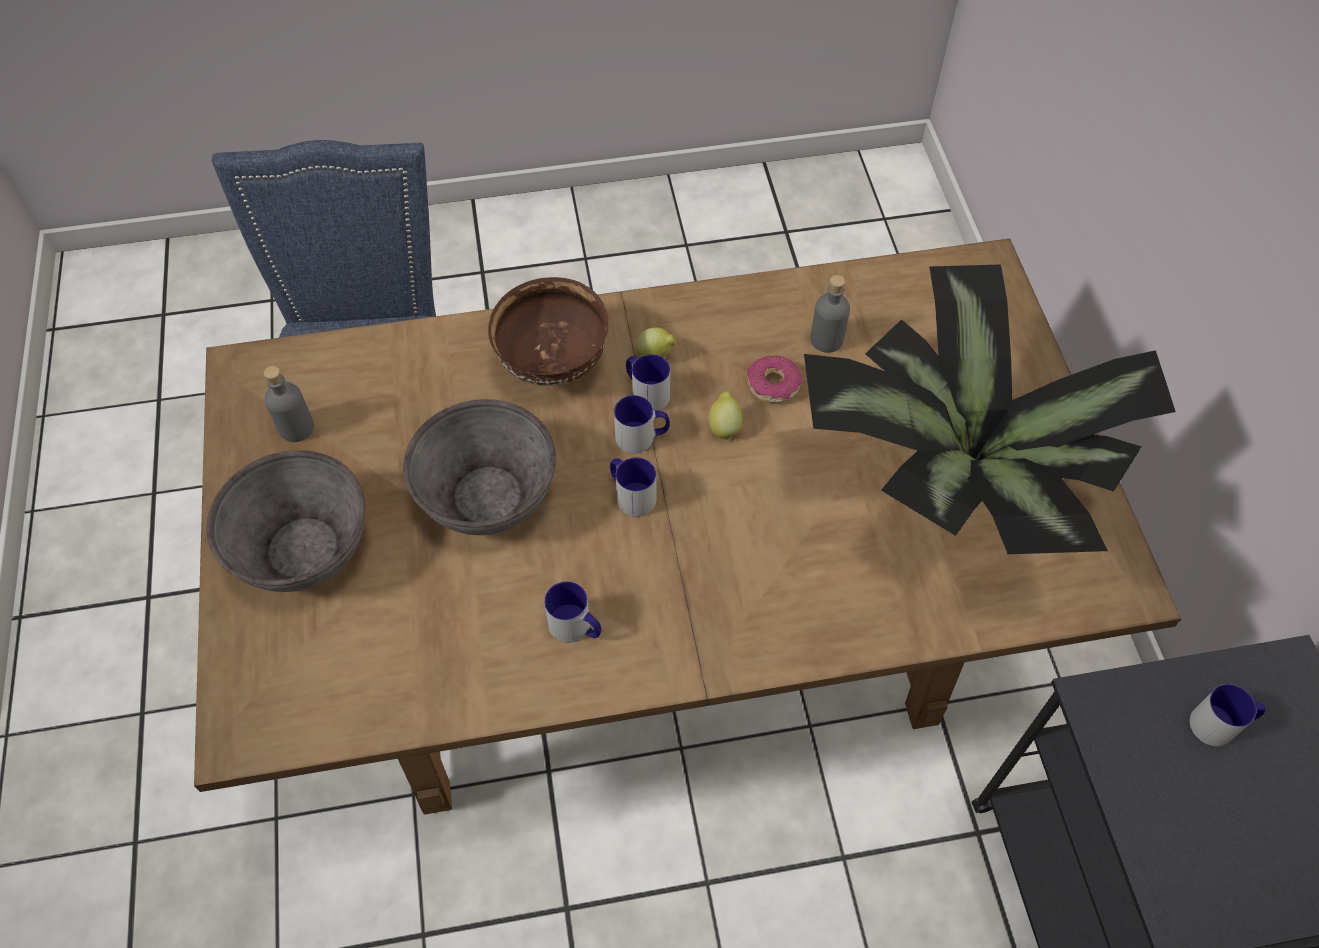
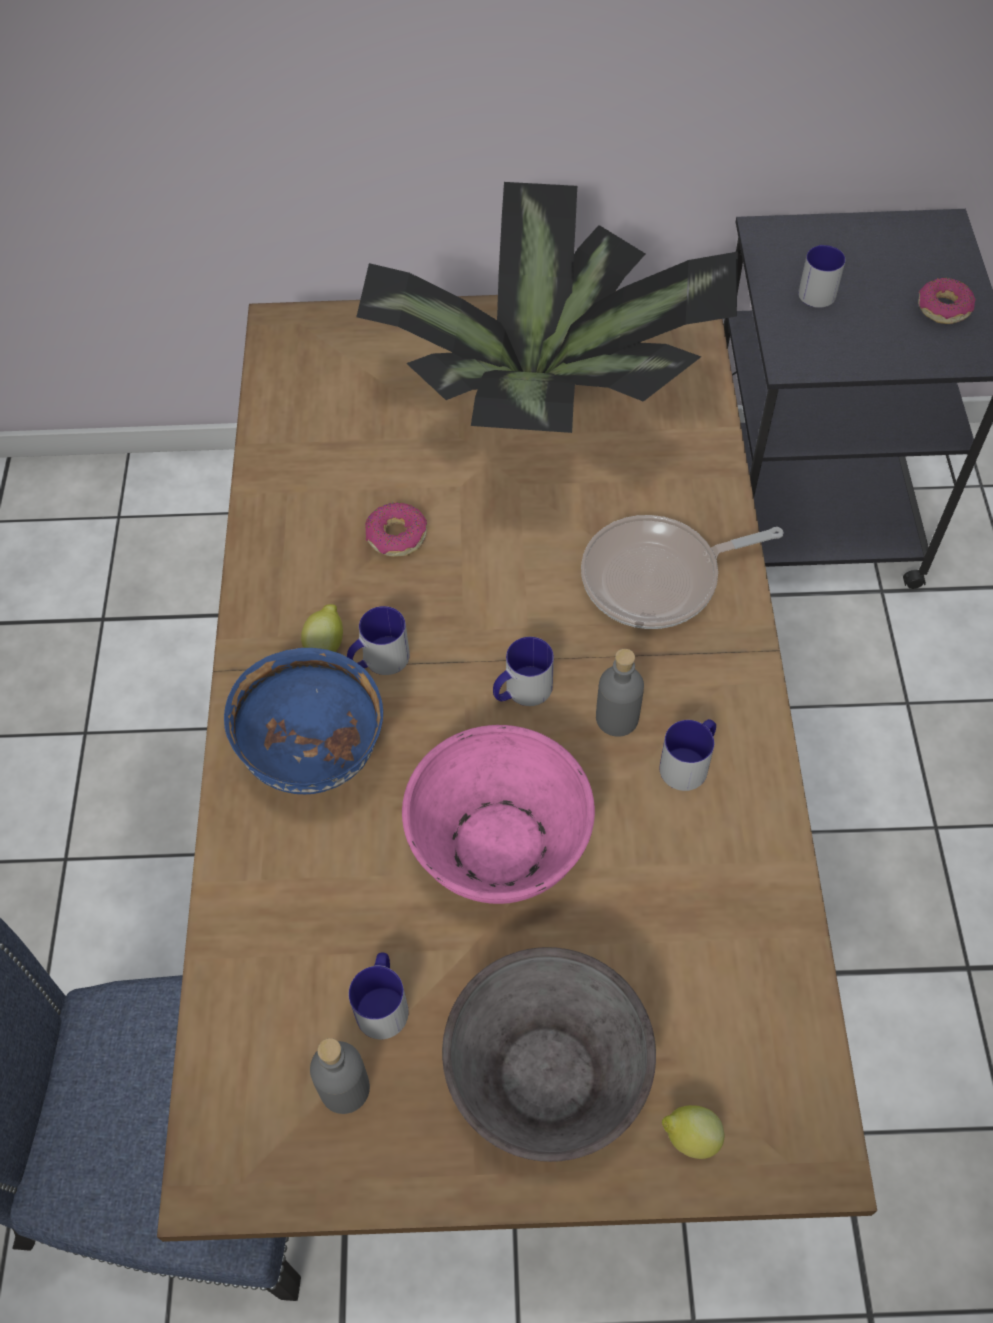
camera: 80 degrees left, 0 degrees up
(488, 496) = (499, 844): grey bowl -> pink bowl
(554, 366) = (315, 754): brown bowl -> blue bowl
(642, 437) = (443, 671): mug -> mug (383, 1002)
(724, 426) = (444, 590): lemon -> lemon (689, 1137)
(769, 589) = (658, 578): none -> frying pan
(826, 340) = (345, 479): grey bottle -> grey bottle (617, 718)
(1243, 872) = (943, 308): none -> donut

